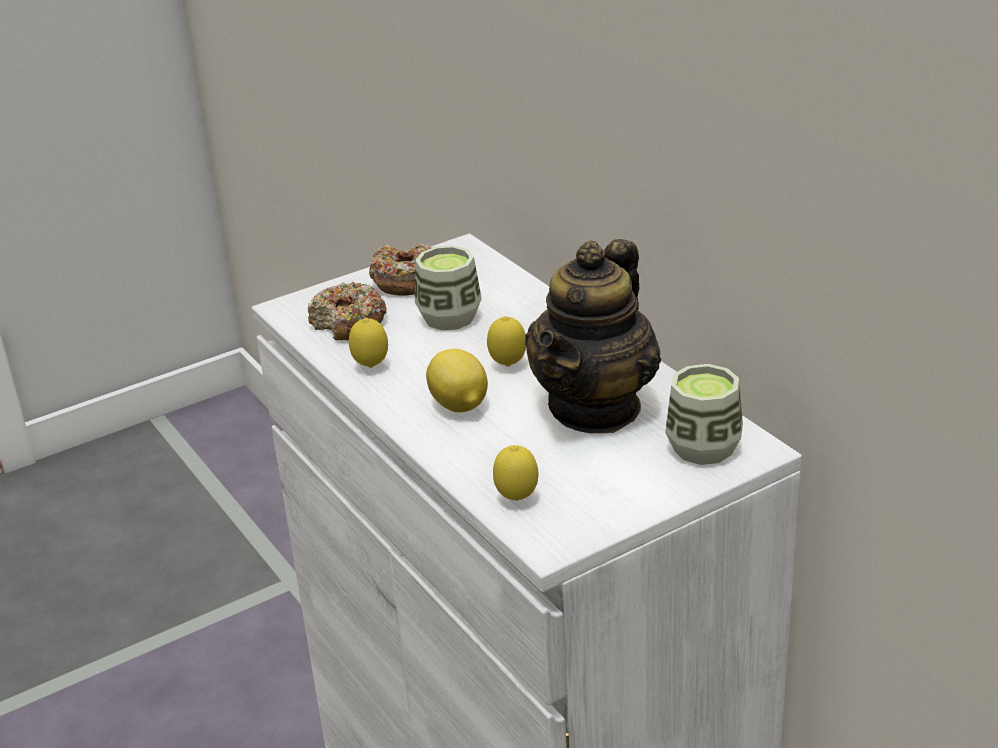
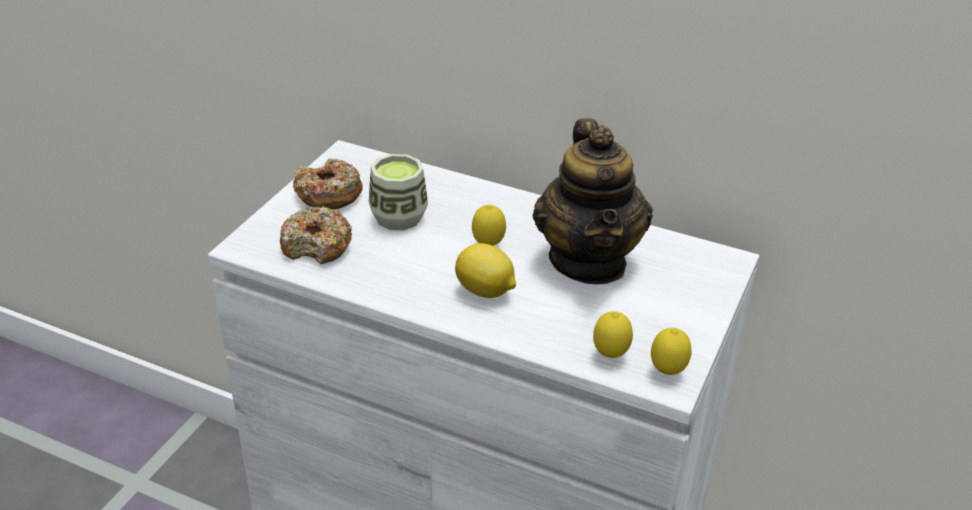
camera: 35 degrees left, 5 degrees up
(371, 367) = (377, 279): lemon -> lemon (667, 372)
(703, 447) = (694, 269): cup -> none

